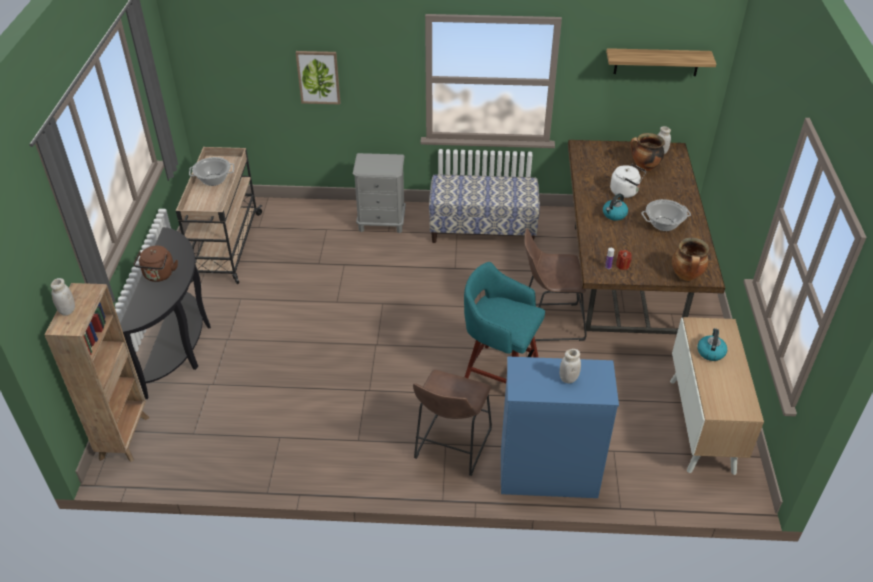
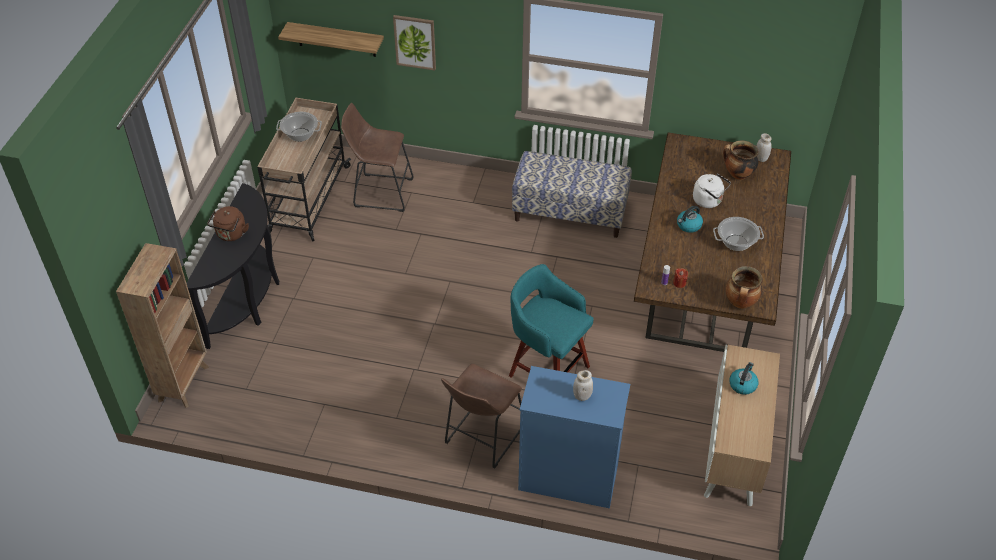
camera: 10 degrees right, 5 degrees up
(67, 310) = (138, 270): white jar -> none
(382, 222) = (469, 191): grey nightstand -> none
(549, 322) = (611, 323): brown stool -> brown stool (380, 192)
(656, 62) = (761, 68): shelf -> shelf (336, 39)

